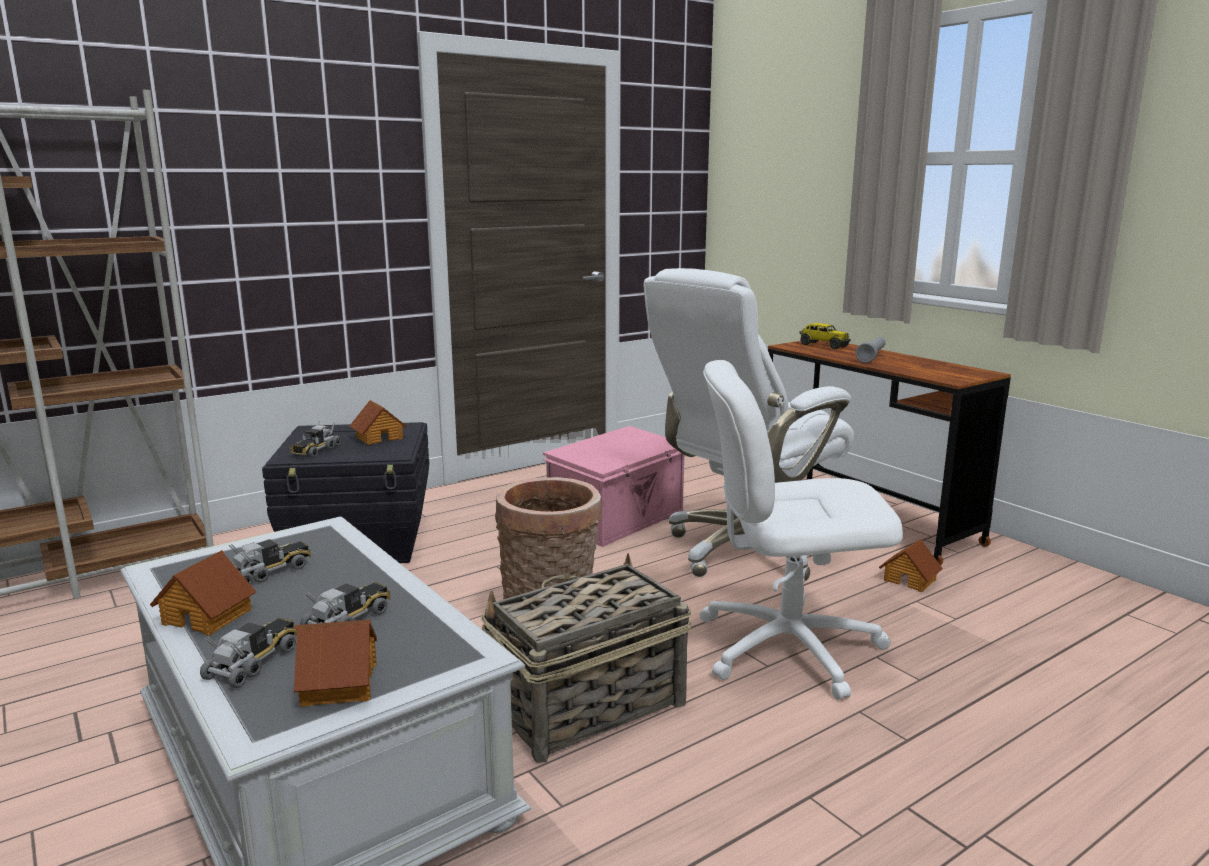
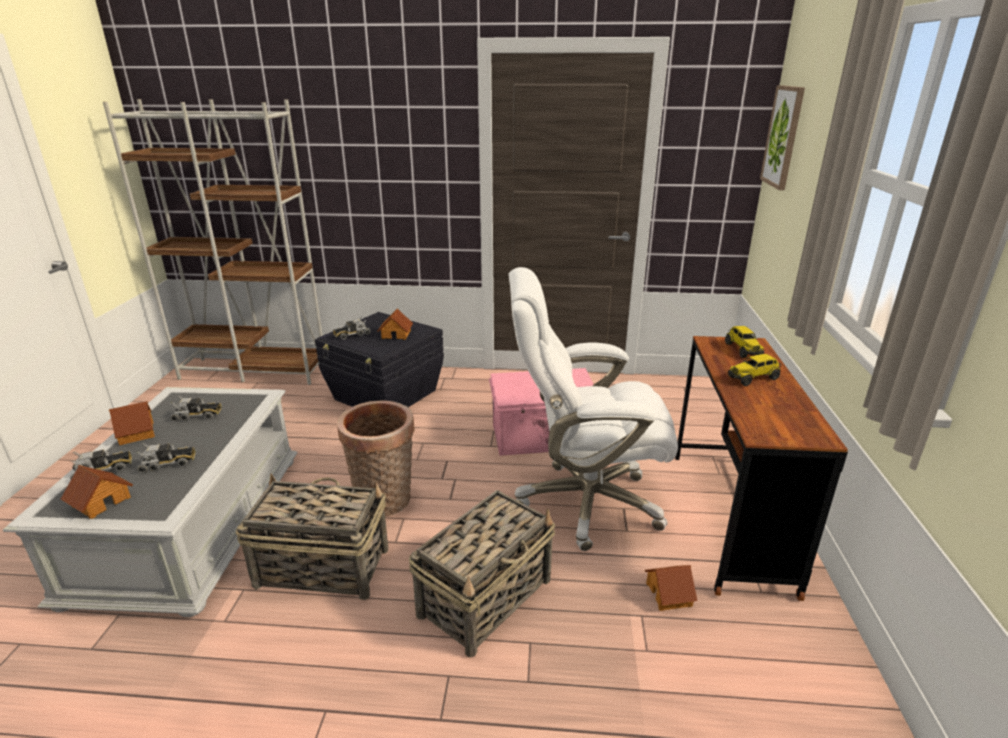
camera: 40 degrees right, 10 degrees up
(741, 154) = (783, 137): none -> picture
(787, 646) = (486, 596): white office chair -> basket
(872, 357) = (753, 378): grey flashlight -> toy truck

